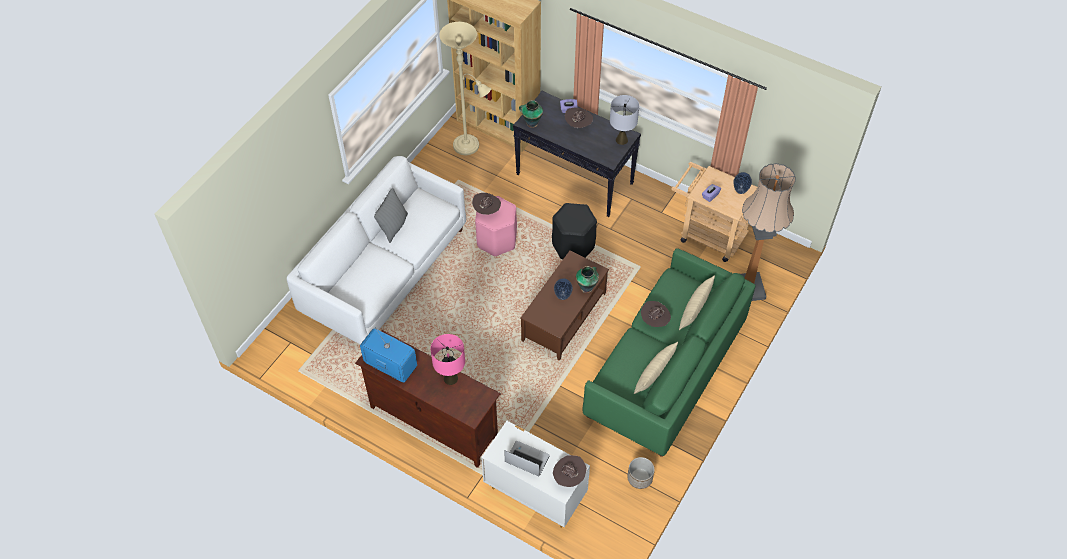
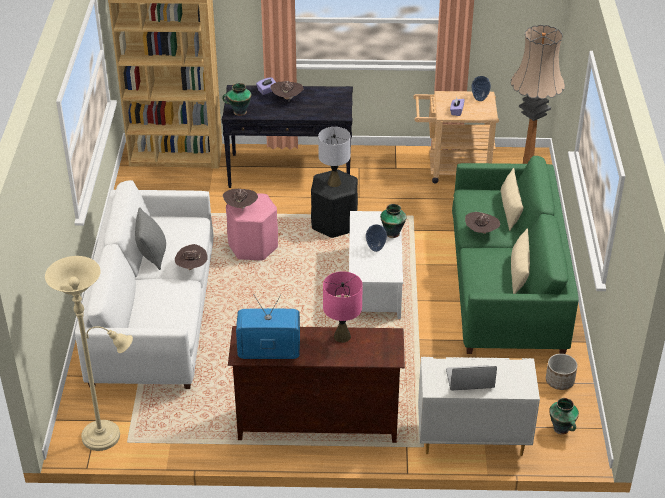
camera: 30 degrees left, 15 degrees down
(469, 146) = (160, 182): beige floor lamp -> beige floor lamp (106, 436)
(564, 317) = (375, 282): brown coffee table -> white coffee table
(569, 477) = (523, 376): brown hat -> brown hat (191, 268)
(608, 521) = (561, 429): none -> vase
(622, 140) = (339, 96): grey table lamp -> grey table lamp (334, 182)

